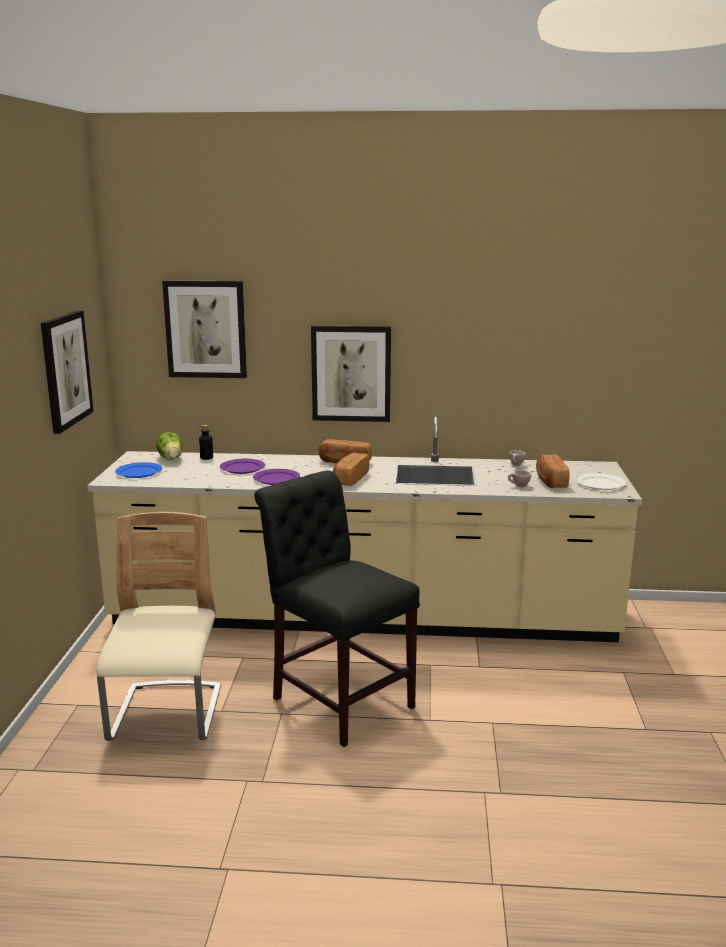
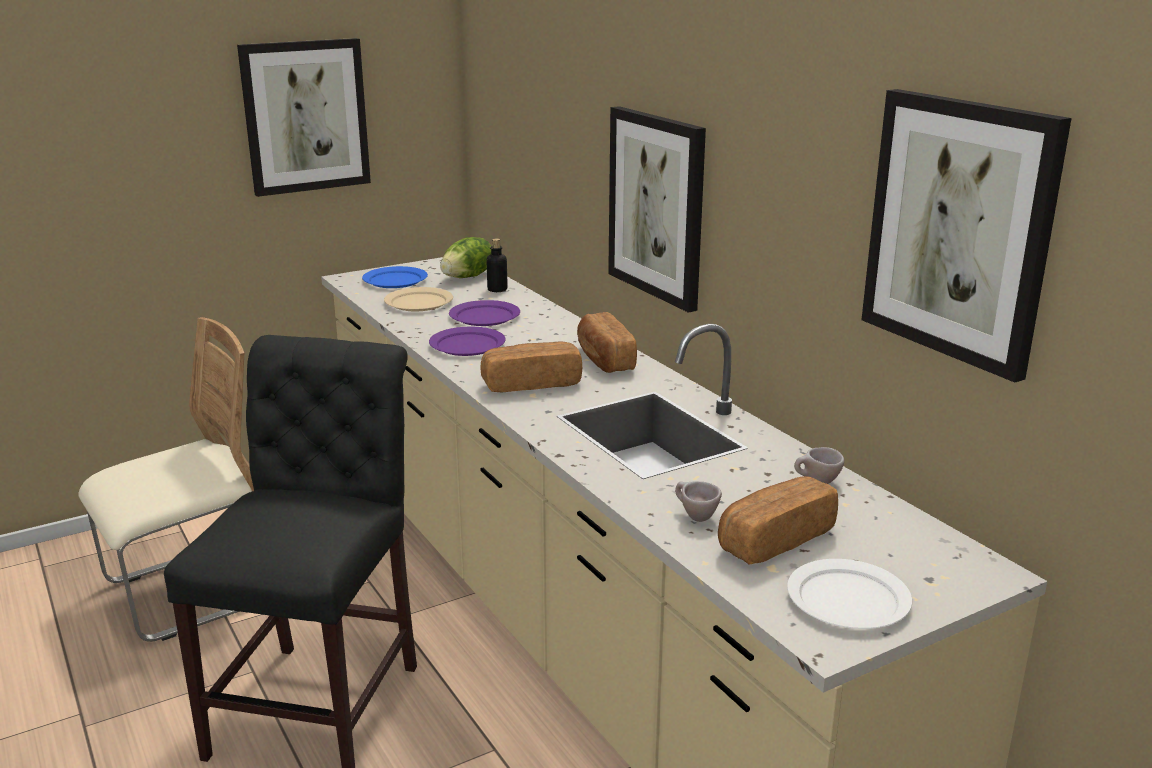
camera: 55 degrees right, 5 degrees up
(189, 475) = (418, 302): none -> beige plate
(206, 329) = (527, 91): picture -> picture (959, 229)

